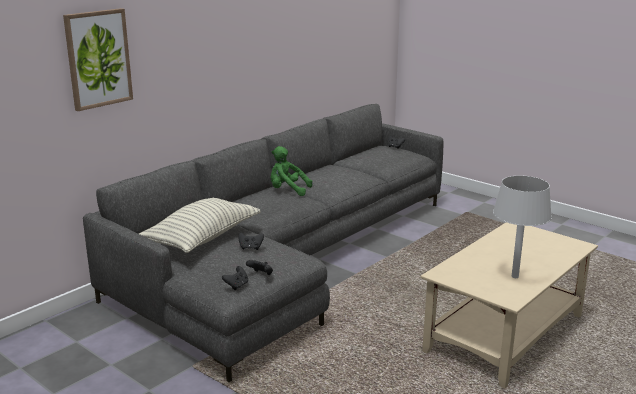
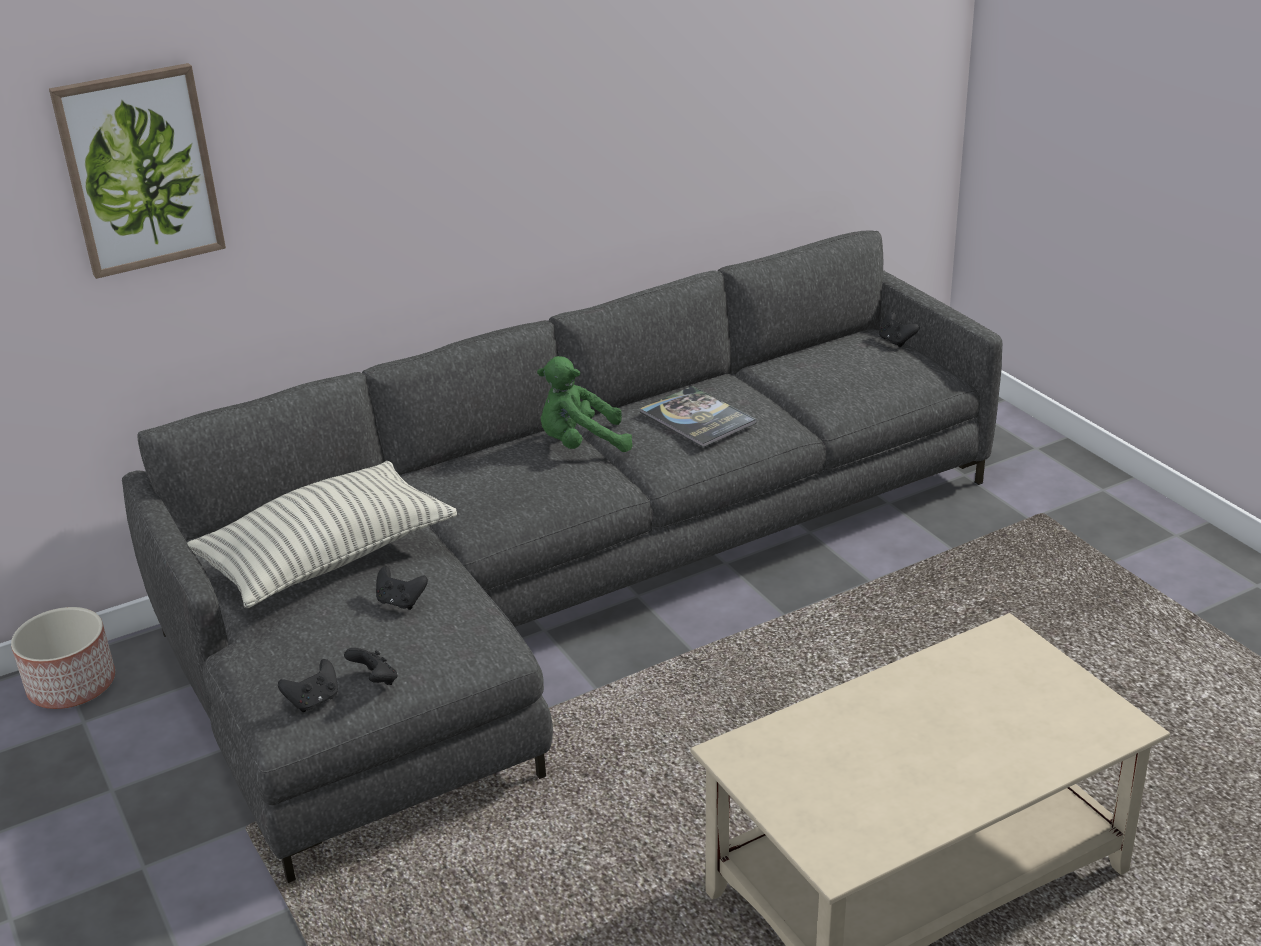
camera: 20 degrees right, 10 degrees up
(60, 328) = (73, 685): none -> planter
(287, 190) = (581, 444): green plush toy -> green plush toy turned 45 degrees counterclockwise
(333, 176) = (697, 418): none -> book
(515, 276) = (897, 794): grey table lamp -> none

